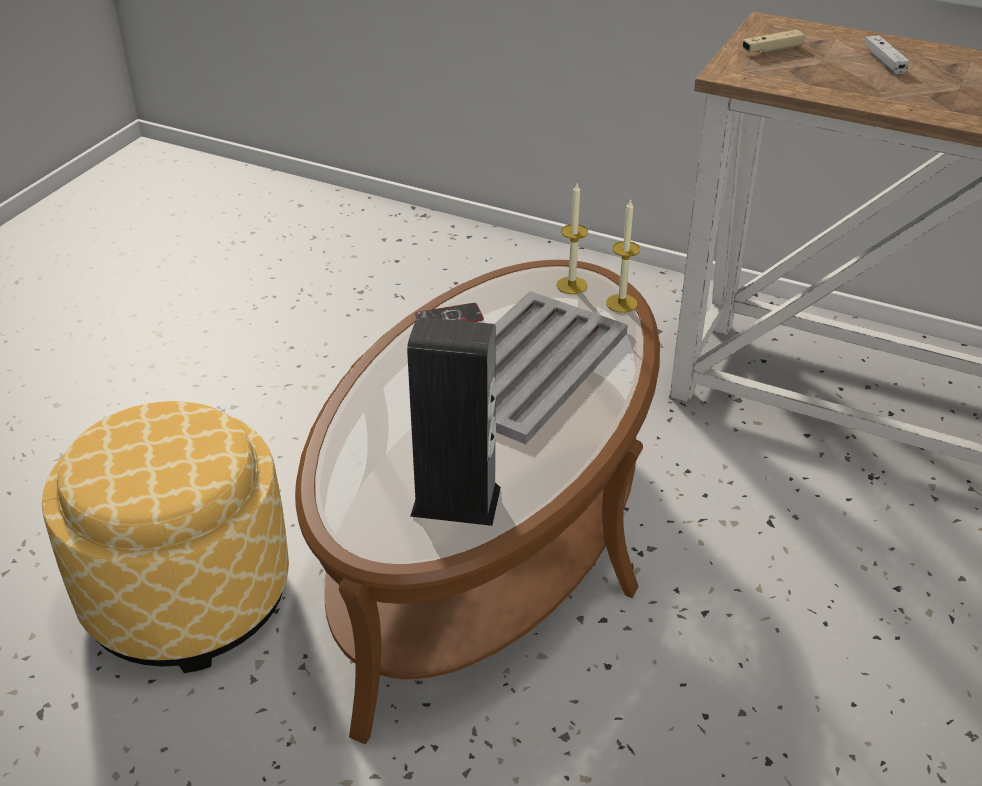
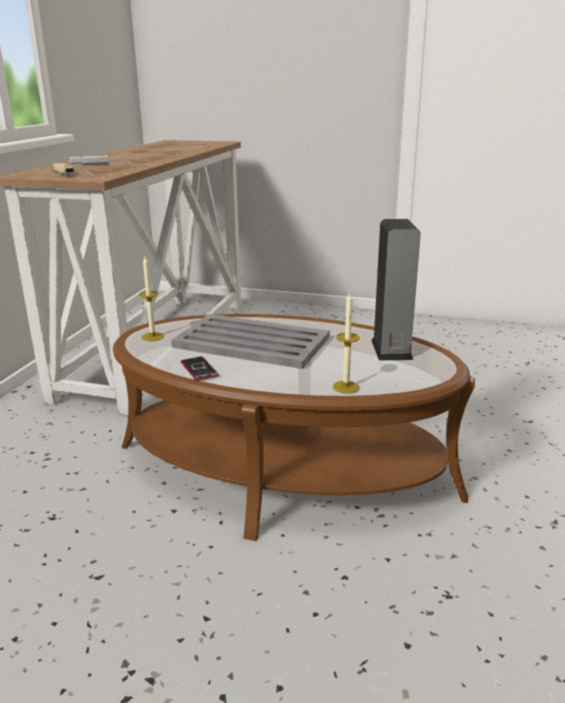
camera: 100 degrees left, 15 degrees down
(186, 594) = (397, 619): ottoman -> none
(621, 303) = (175, 322): candle -> candle (346, 387)

